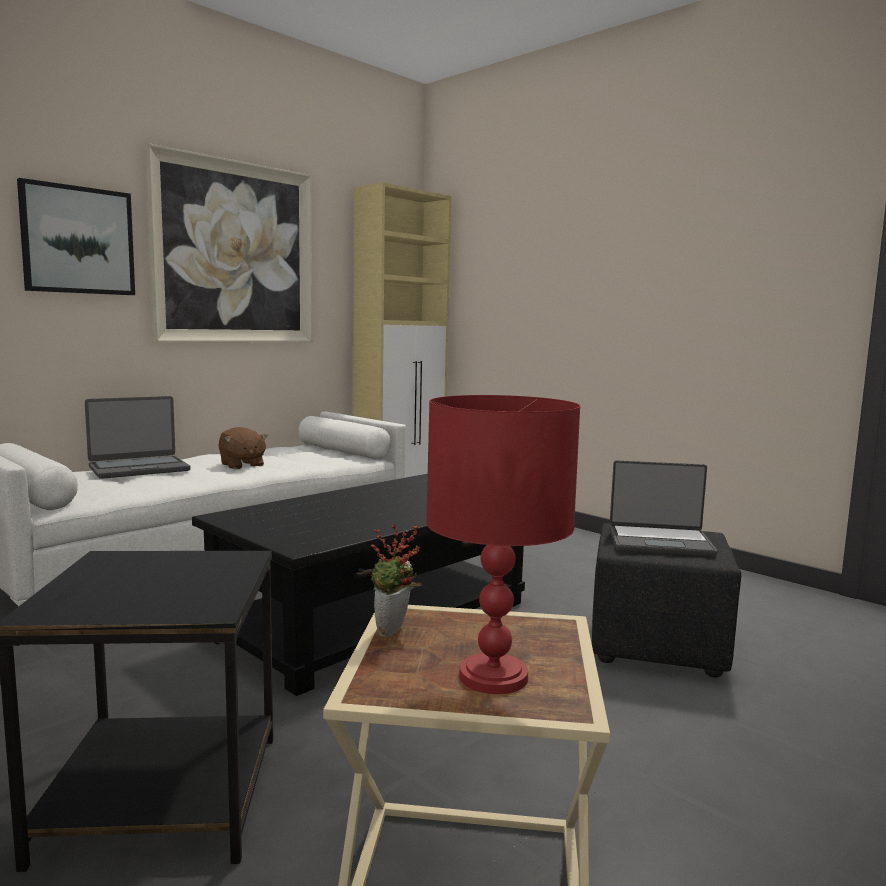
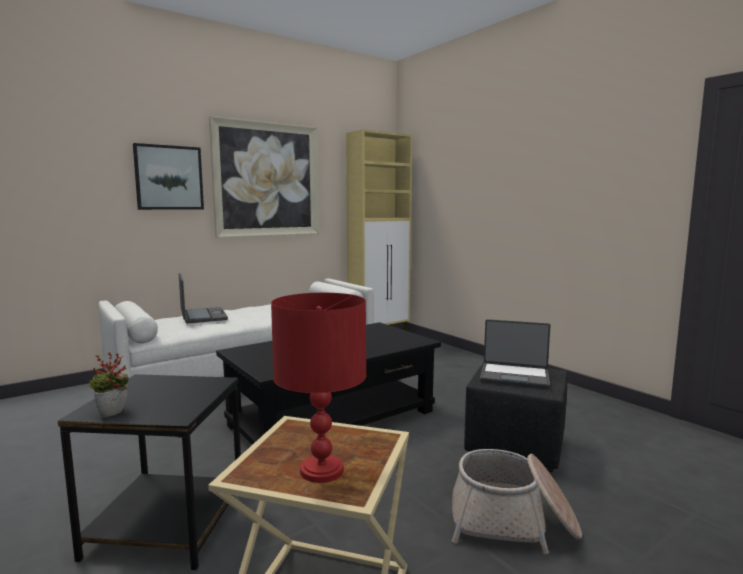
camera: 10 degrees right, 0 degrees up
(139, 468) = (203, 316): laptop -> laptop turned 90 degrees counterclockwise
(241, 465) = (265, 315): brown plush toy -> none
(394, 632) = (280, 436): potted plant -> potted plant (113, 415)
(695, 749) = (512, 522): none -> basket

